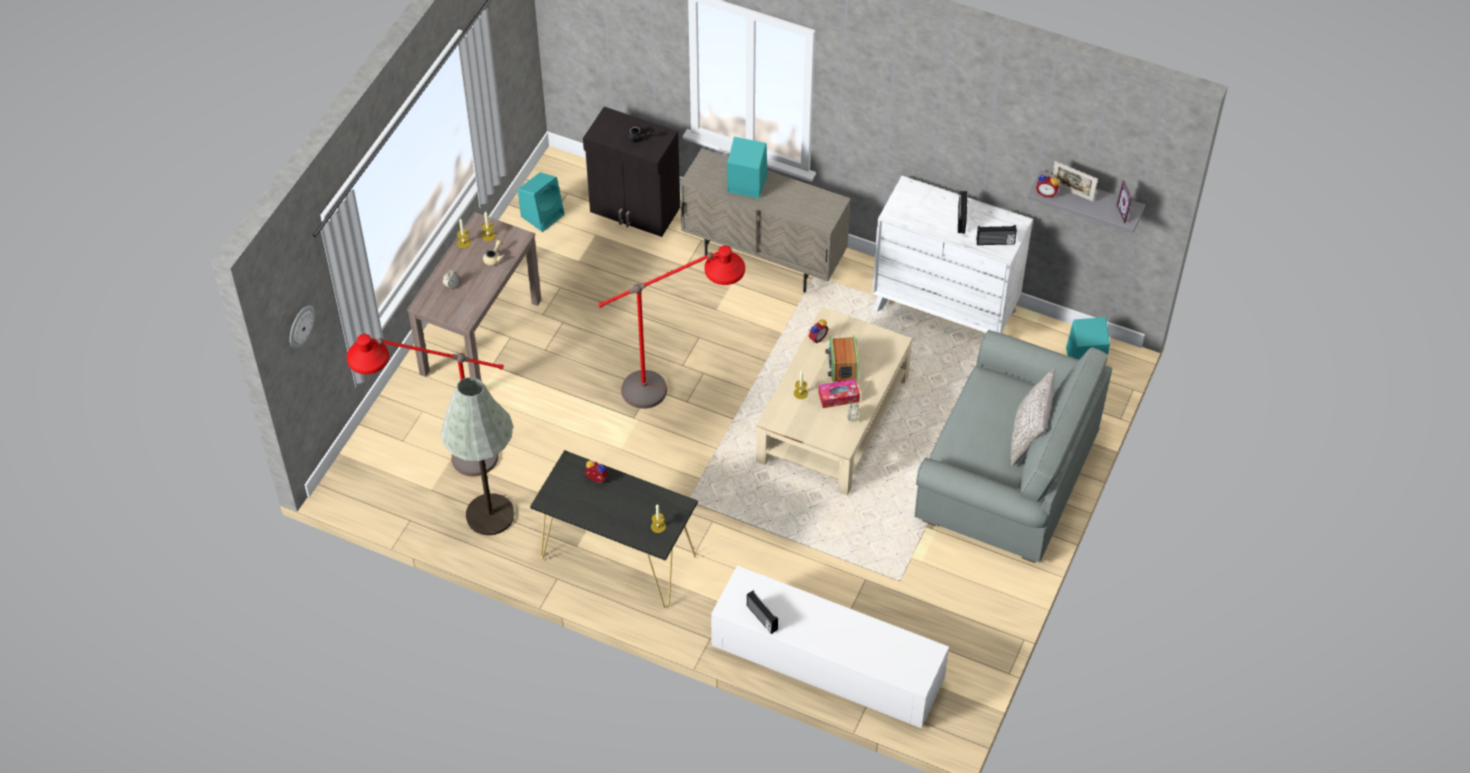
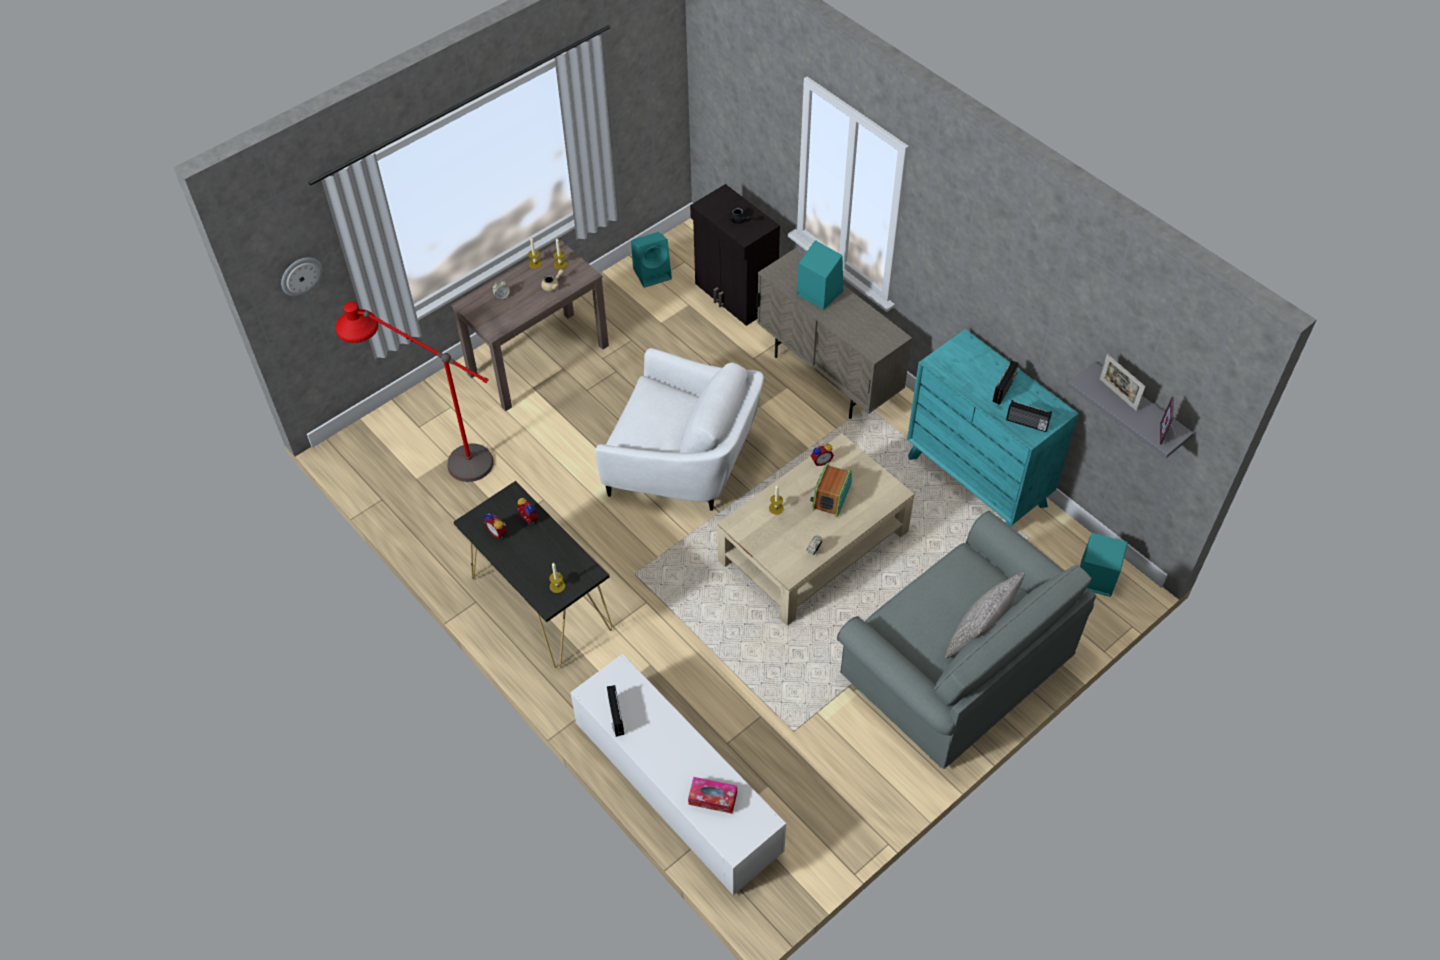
camera: 25 degrees right, 0 degrees up
(490, 515) = (452, 520): grey floor lamp -> none
(677, 387) = (684, 465): red floor lamp -> white armchair
(838, 397) = (811, 525): tissue box -> tissue box (713, 798)
(944, 310) = (977, 481): white dresser -> turquoise dresser
(1046, 193) = (1090, 386): alarm clock -> alarm clock (498, 532)

